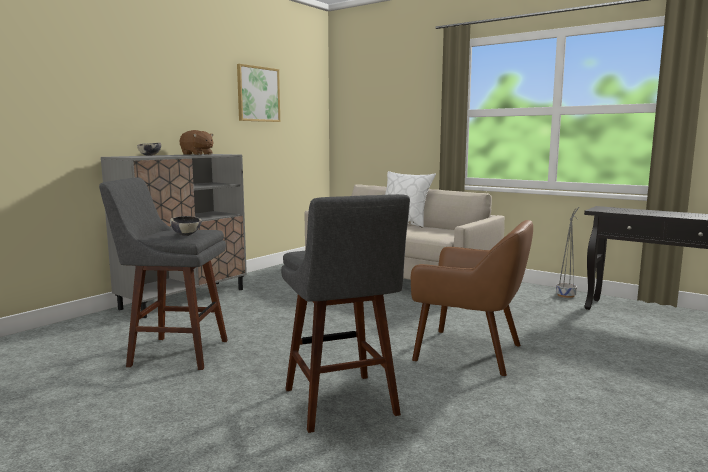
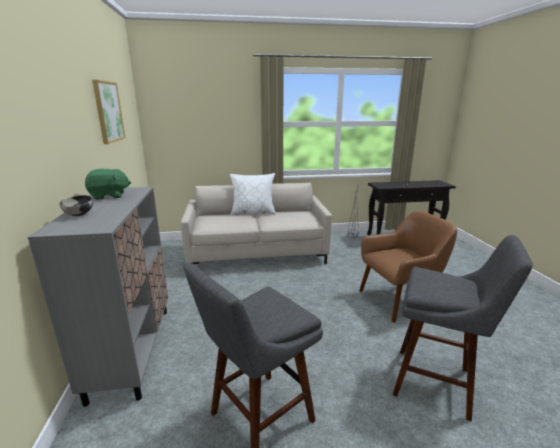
camera: 45 degrees left, 10 degrees up
(186, 234) = (286, 310): bowl -> none
(197, 154) = (109, 196): brown plush toy -> green plush toy

